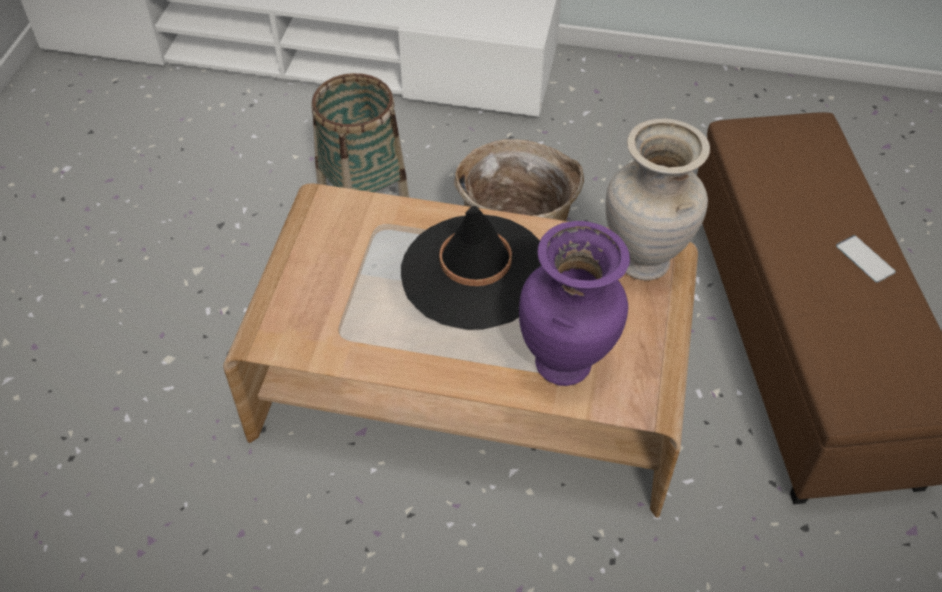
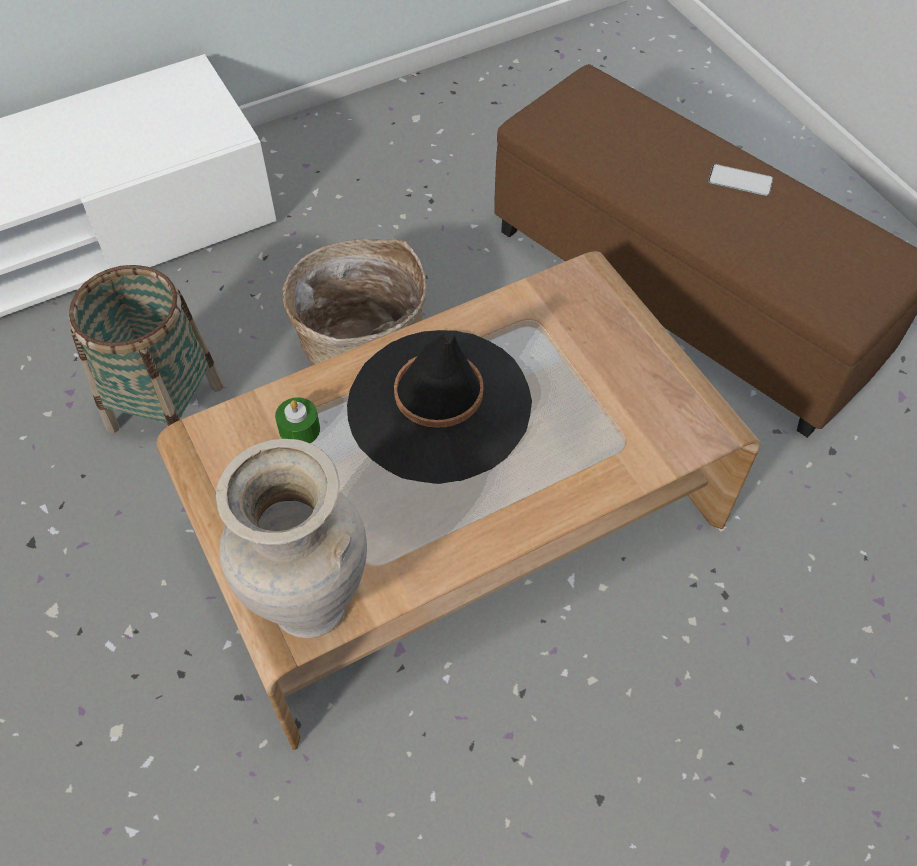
camera: 40 degrees left, 5 degrees up
(377, 232) = (299, 429): none -> green candle
(566, 365) = (611, 439): purple vase -> none
(645, 261) = (579, 294): beige vase -> beige vase (311, 603)

